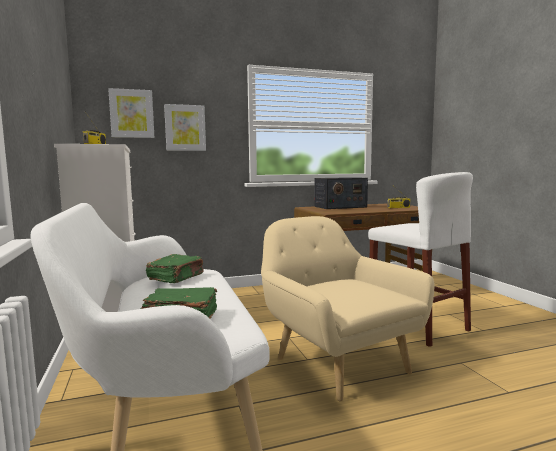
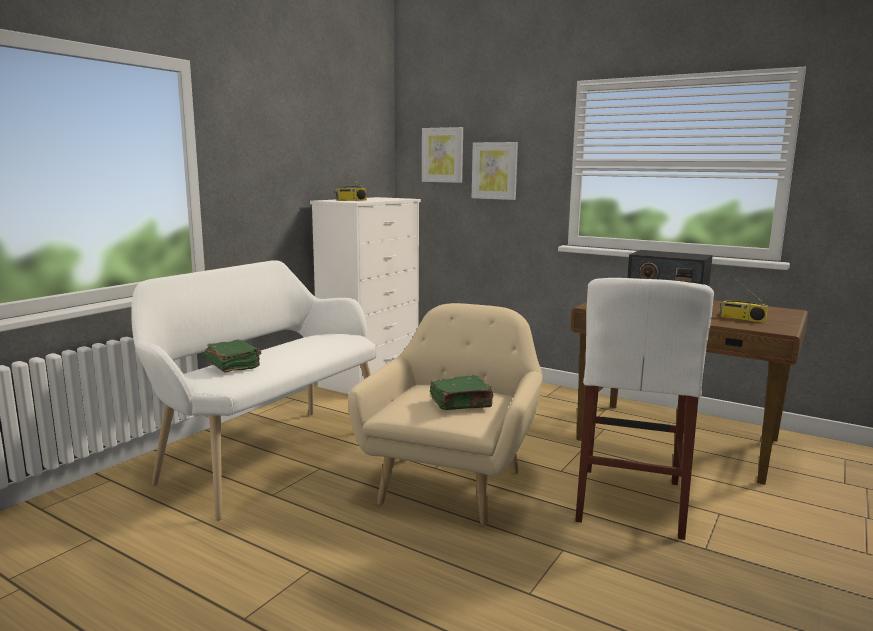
camera: 50 degrees right, 5 degrees up
(176, 278) = (322, 340): green book -> green book (461, 404)

